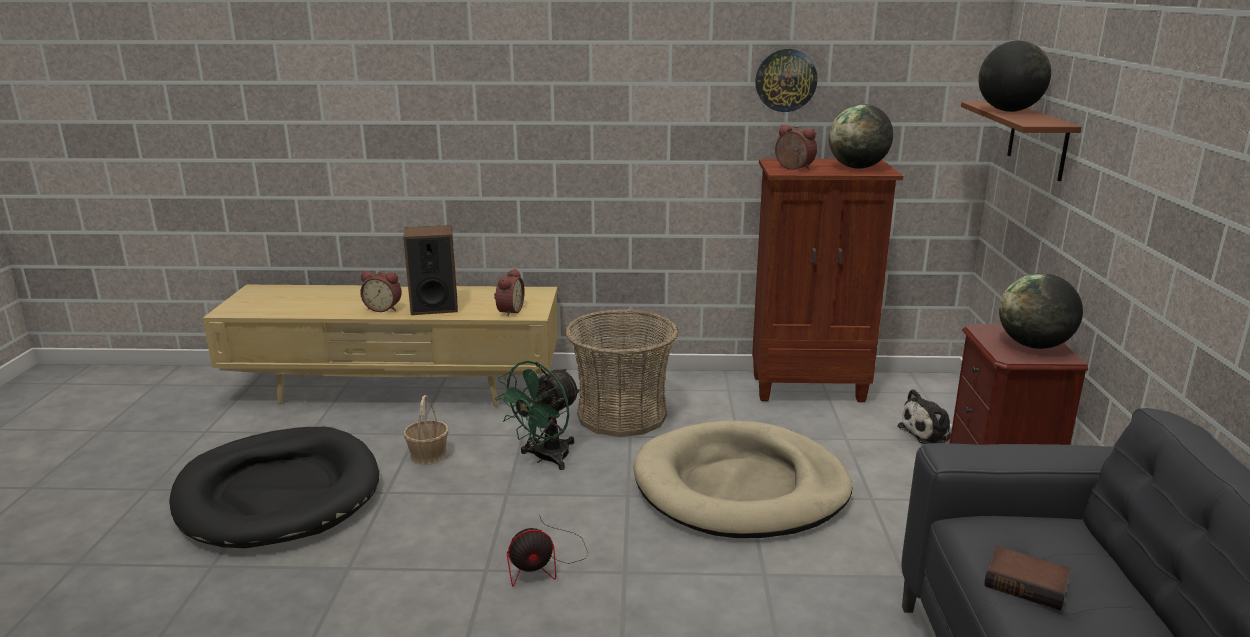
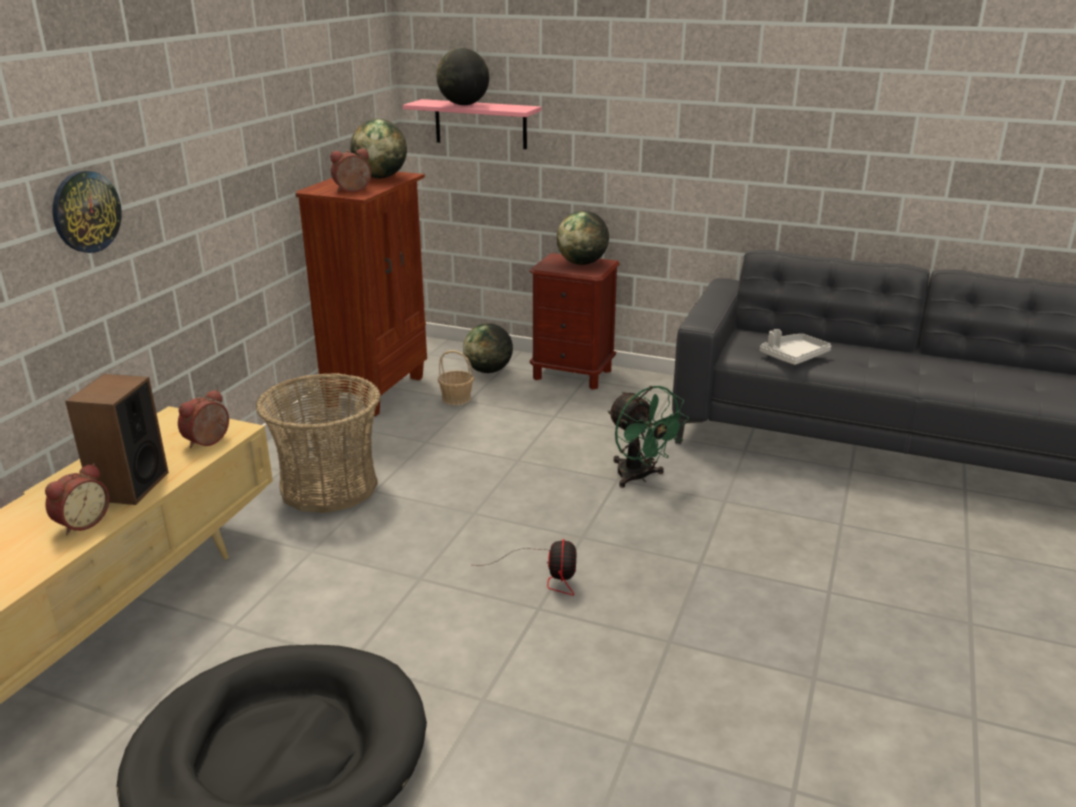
camera: 70 degrees left, 5 degrees up
(428, 456) = (295, 622): basket -> basket (456, 399)
(508, 311) = (209, 442): alarm clock -> alarm clock turned 90 degrees counterclockwise
(545, 458) = (373, 545): green fan -> green fan (639, 477)
(740, 487) = (501, 460): beige dog bed -> none
(786, 80) = (292, 109): wall clock -> wall clock (86, 211)
(930, 433) = (488, 371): plush toy -> globe
(1027, 583) = (793, 356): book -> grey tray
(1037, 140) = (480, 124): brown shelf -> pink shelf

